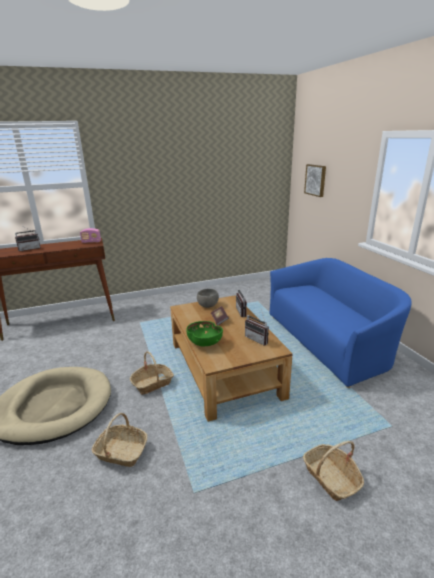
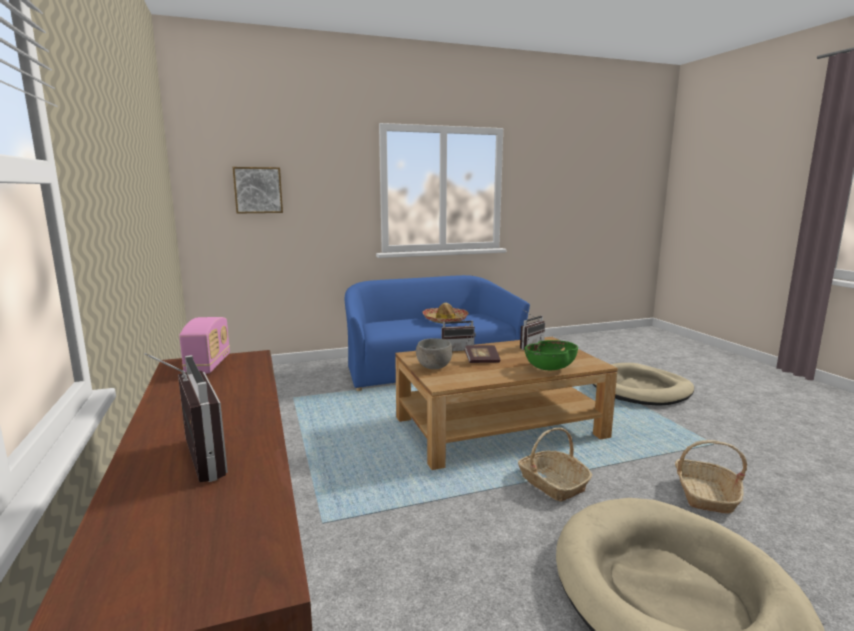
camera: 90 degrees left, 10 degrees down
(331, 478) = (640, 389): basket -> beige dog bed
(335, 310) = (445, 320): none -> hat

